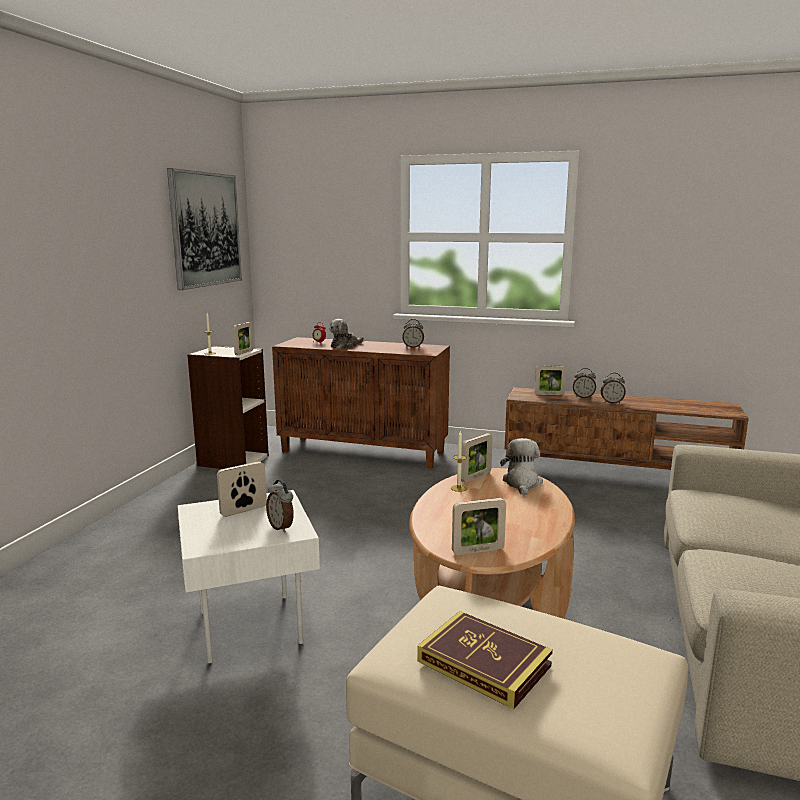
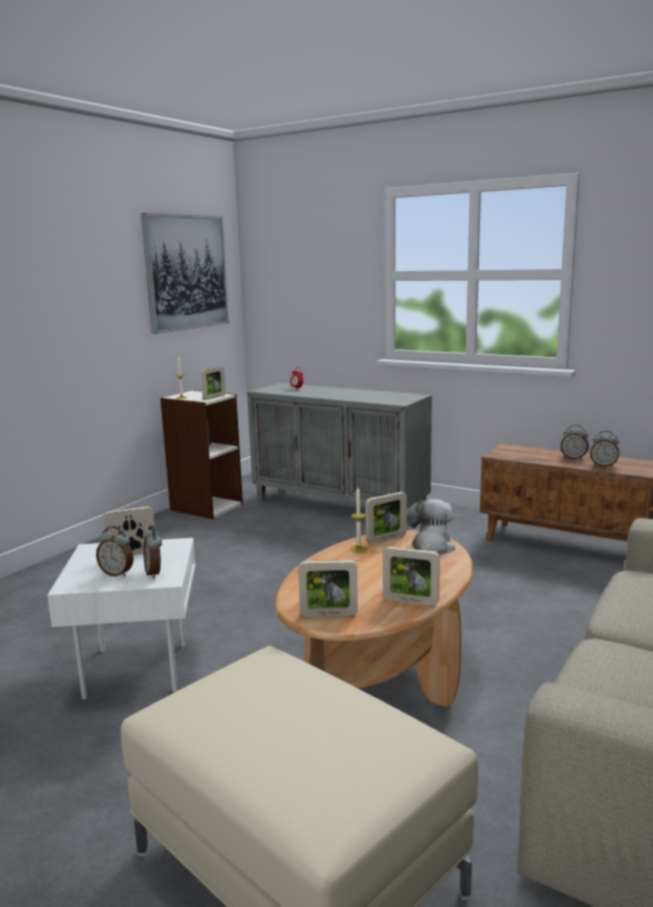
camera: 15 degrees right, 0 degrees up
(345, 346) = (320, 393): plush toy -> none
(364, 452) = (340, 506): brown cabinet -> grey cabinet
(413, 347) = (389, 396): alarm clock -> alarm clock (117, 573)
(484, 663) = (246, 726): book -> none
(549, 394) = (535, 453): picture frame -> picture frame (410, 601)

